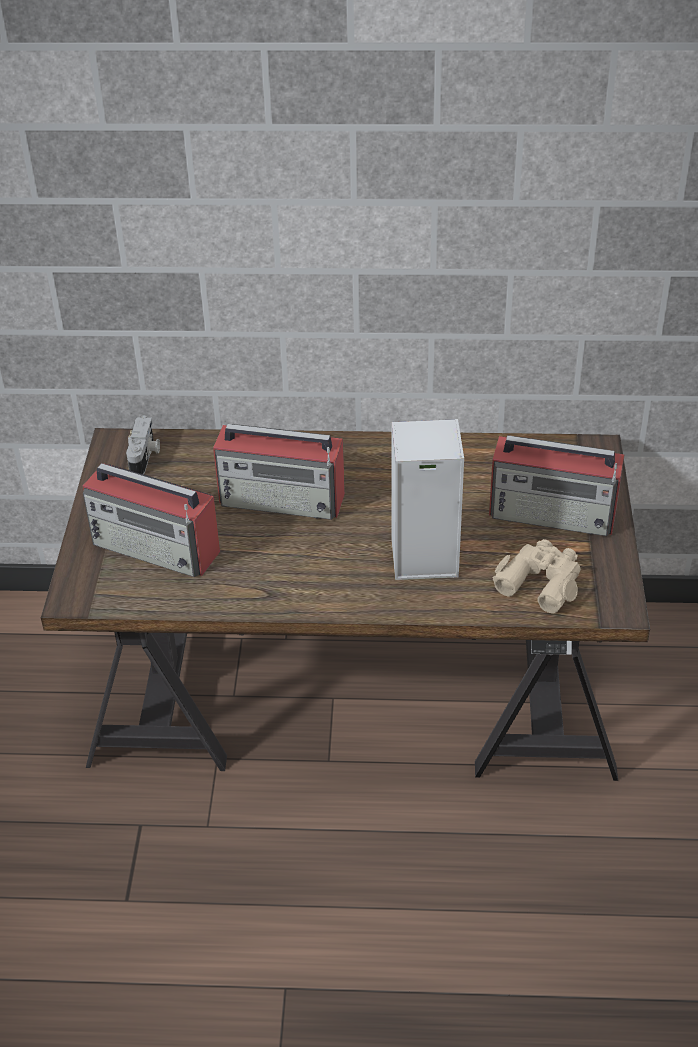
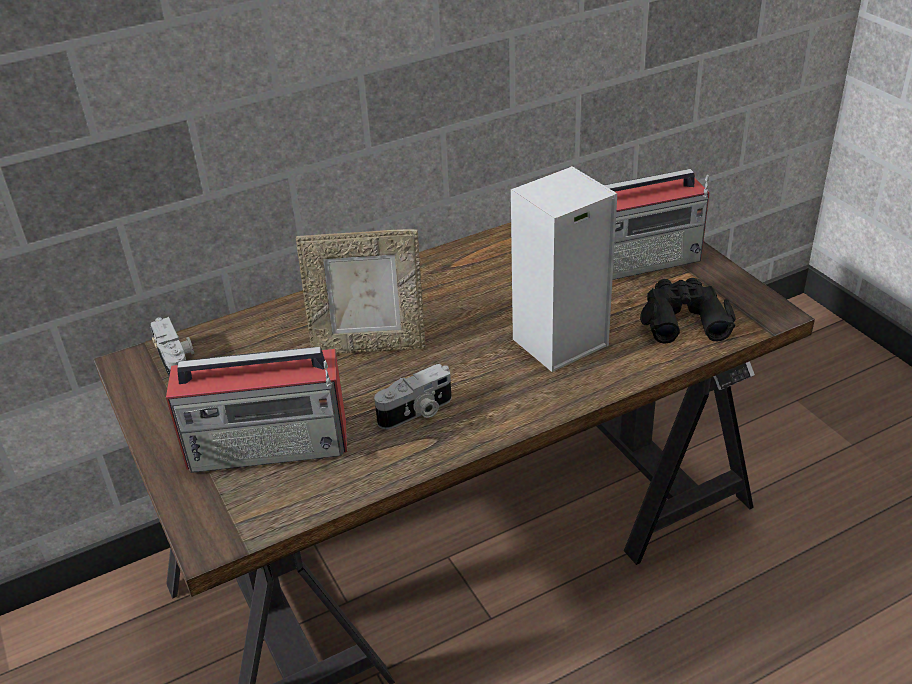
camera: 30 degrees left, 5 degrees down
(272, 568) = (417, 412): none -> camera
(283, 499) = (369, 346): radio -> picture frame
(541, 581) = (683, 318): beige binoculars -> black binoculars

